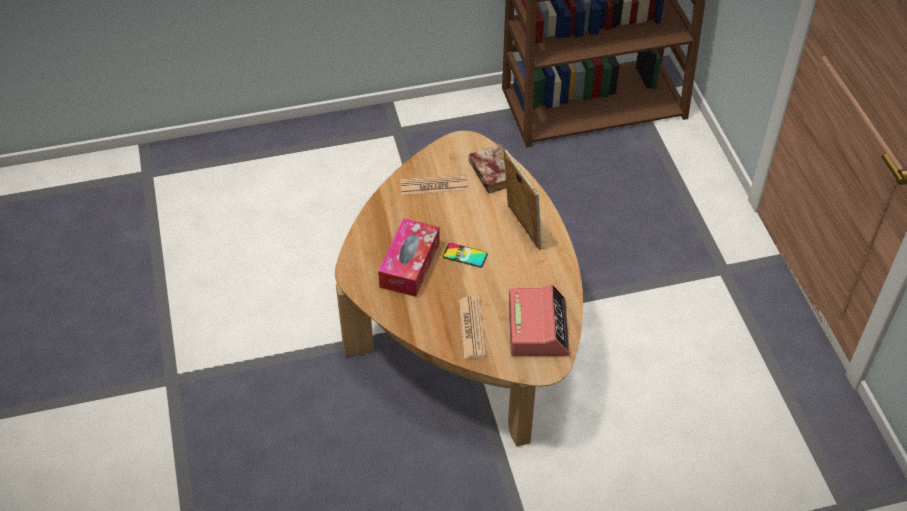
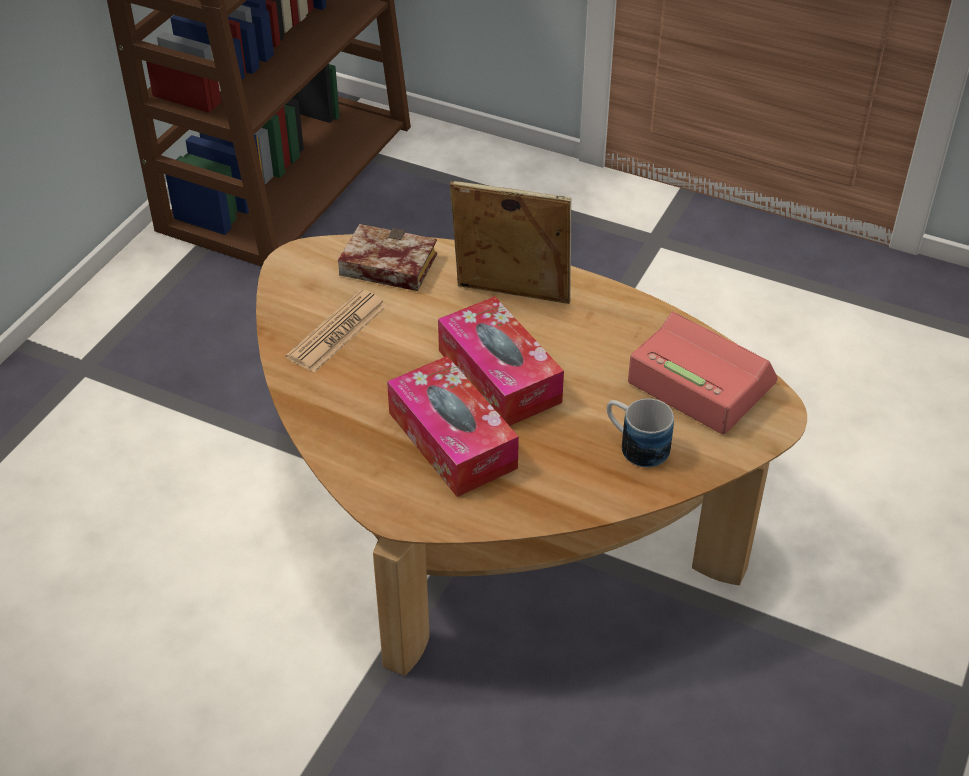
camera: 50 degrees left, 5 degrees down
(465, 255) = (499, 376): phone -> tissue box
(472, 328) = (635, 445): newspaper -> mug

